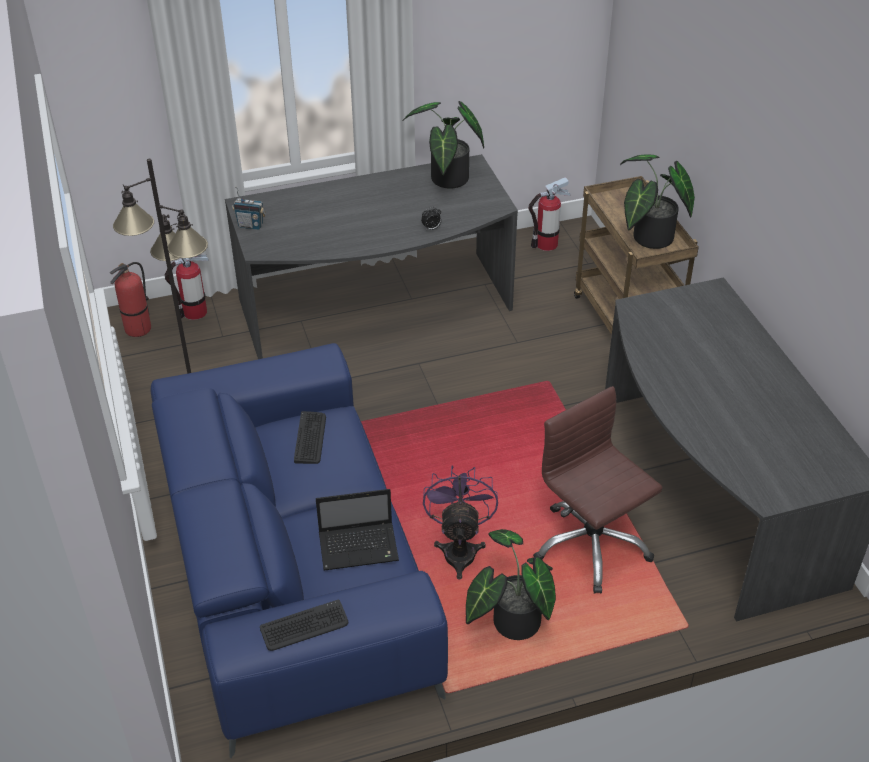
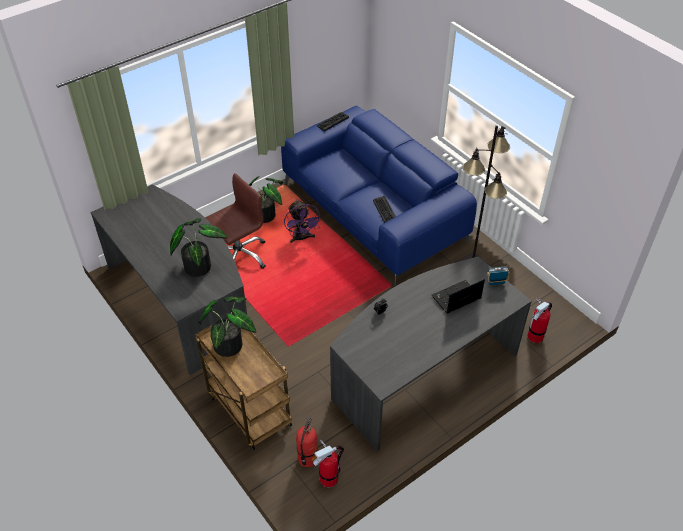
camera: 160 degrees right, 5 degrees up
(138, 329) = (557, 313): fire extinguisher -> fire extinguisher (307, 458)
(360, 547) = (333, 171): laptop -> laptop (455, 298)
(446, 181) = (392, 361): potted plant -> potted plant (199, 265)
(591, 545) = (239, 256): brown office chair -> brown office chair turned 75 degrees counterclockwise

